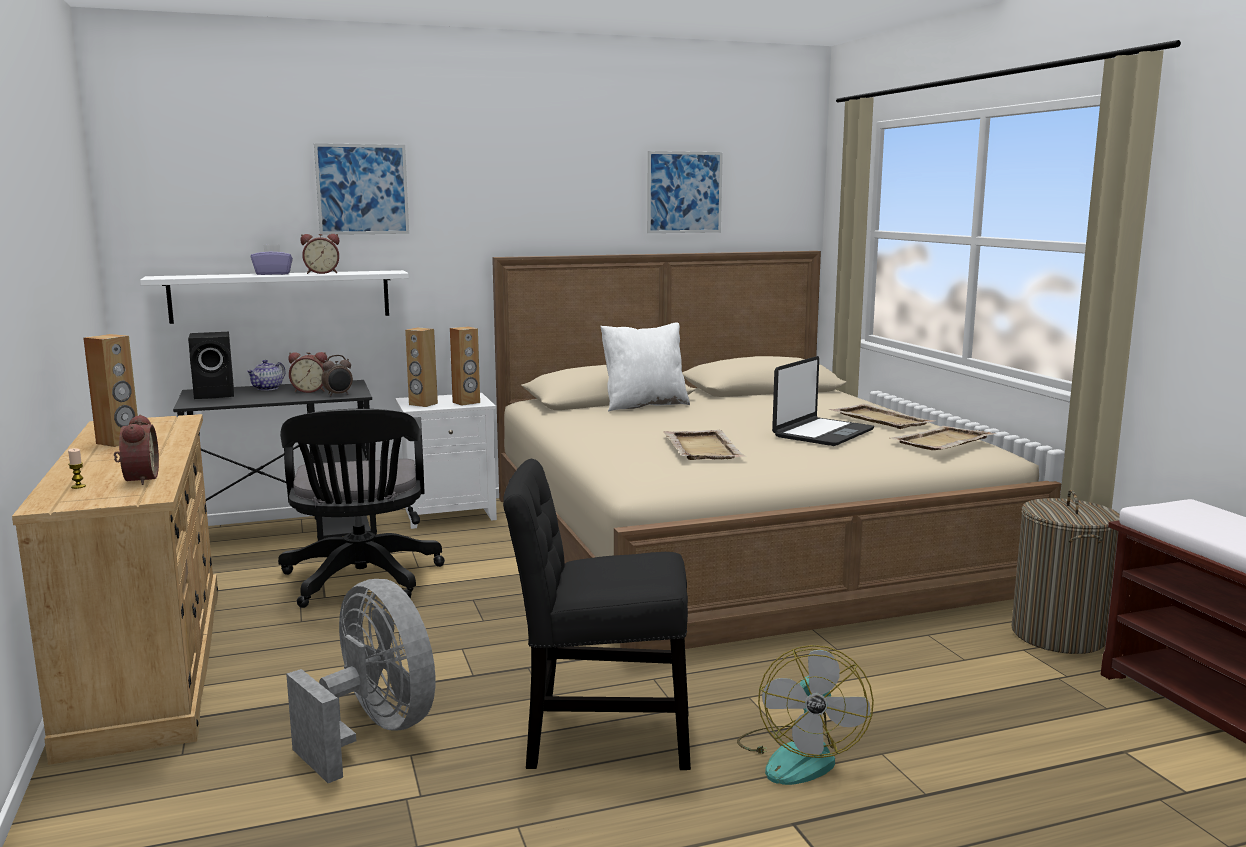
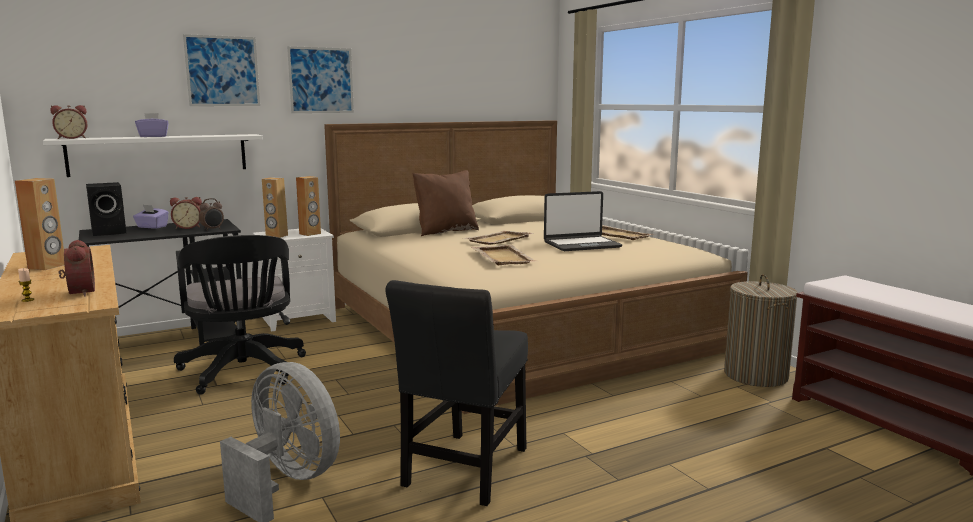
camera: 10 degrees left, 0 degrees up
(267, 388) = (152, 227): teapot -> purple tissue box
(322, 273) = (193, 135): alarm clock -> alarm clock (72, 138)
(600, 737) = (464, 471): black chair -> black chair turned 60 degrees counterclockwise
(644, 405) = (445, 231): white pillow -> brown pillow
(684, 192) = (462, 77): picture -> picture (321, 80)
(799, 755) = (612, 470): fan -> none
(822, 433) = (581, 245): laptop -> laptop turned 45 degrees clockwise
(942, 441) = (665, 247): beige tray -> beige tray (498, 240)

